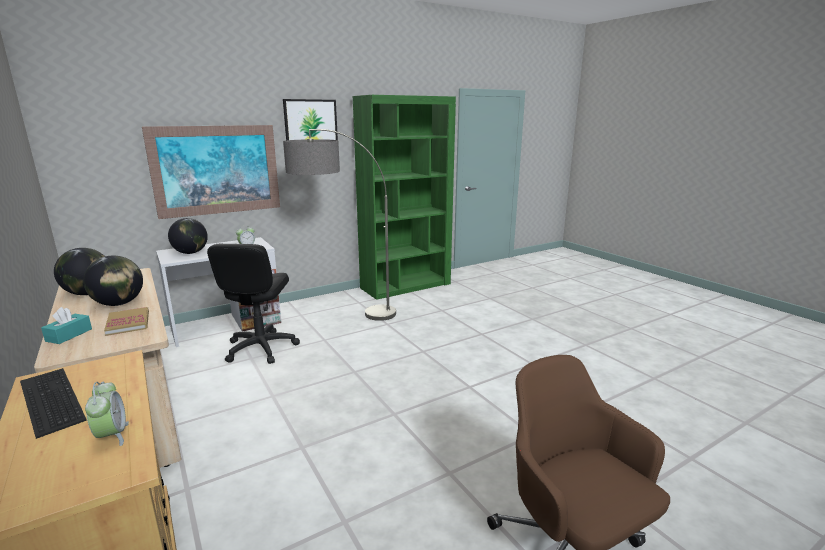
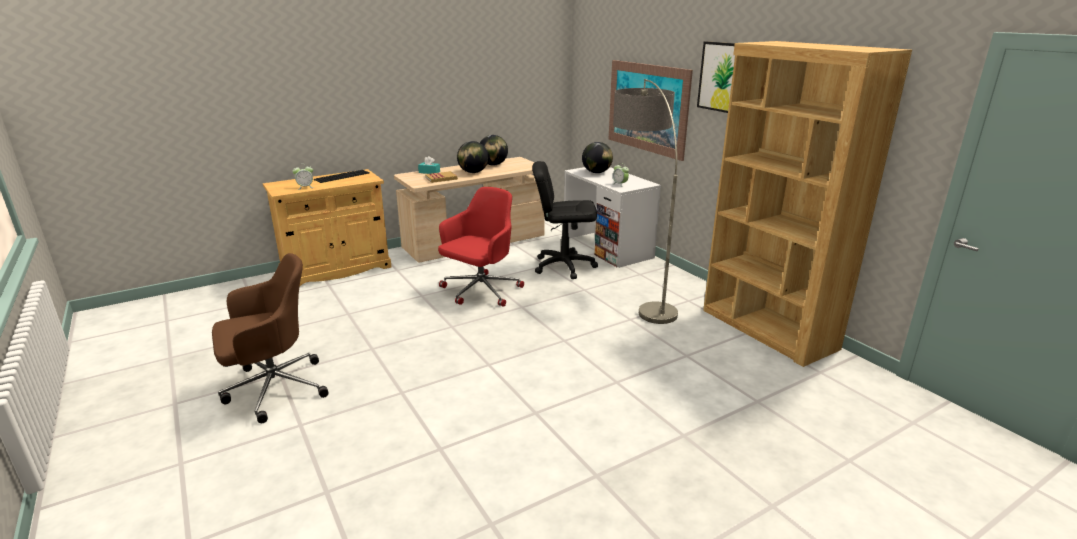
camera: 90 degrees right, 5 degrees up
(306, 399) = (480, 291): none -> red office chair
(406, 286) = (767, 329): green bookcase -> brown bookcase

